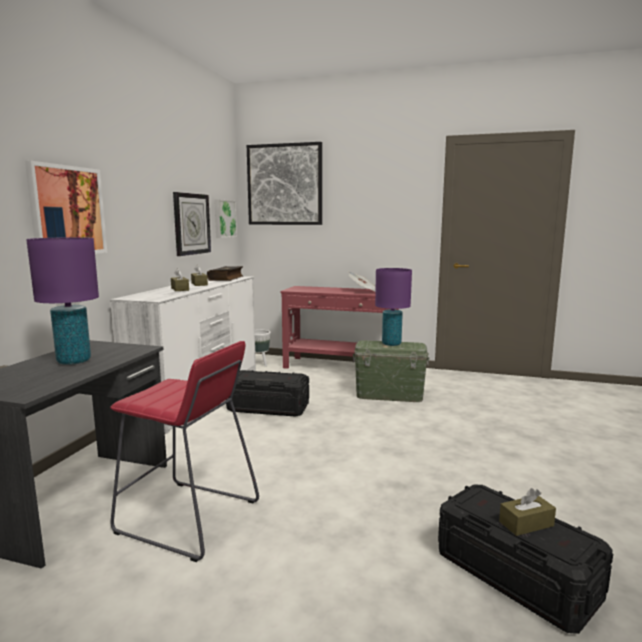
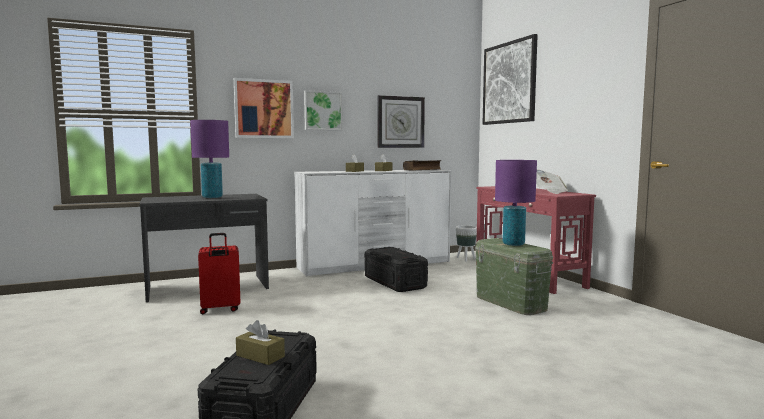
camera: 50 degrees right, 5 degrees down
(188, 518) = (220, 309): red stool -> red suitcase
(224, 218) = (451, 119): picture -> picture (322, 111)

